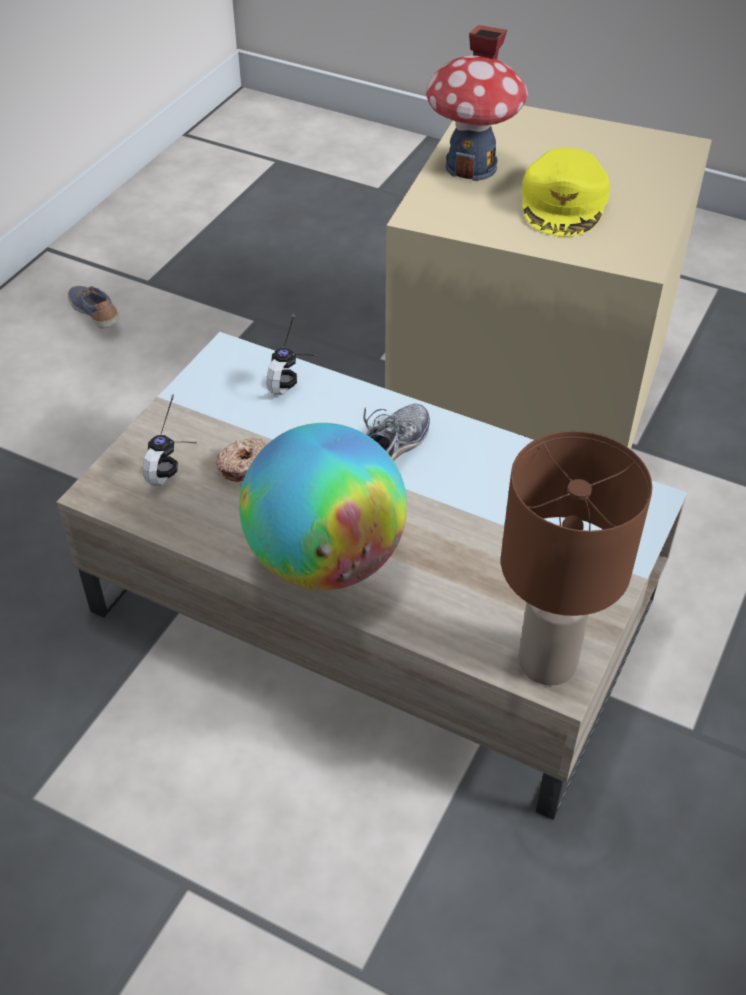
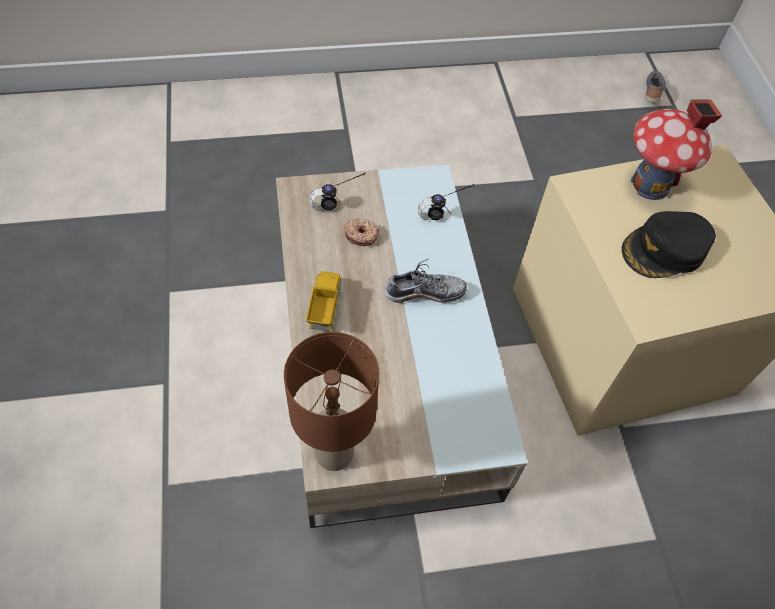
camera: 50 degrees right, 10 degrees up
(96, 314) = (470, 113): shoe -> shoe (653, 92)
(325, 560) = (325, 309): globe -> toy truck
(564, 203) = (665, 250): yellow cap -> black cap

